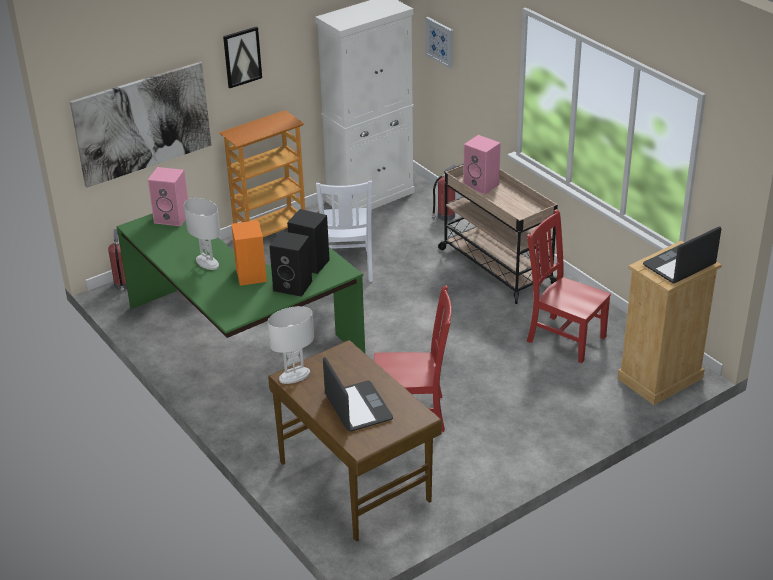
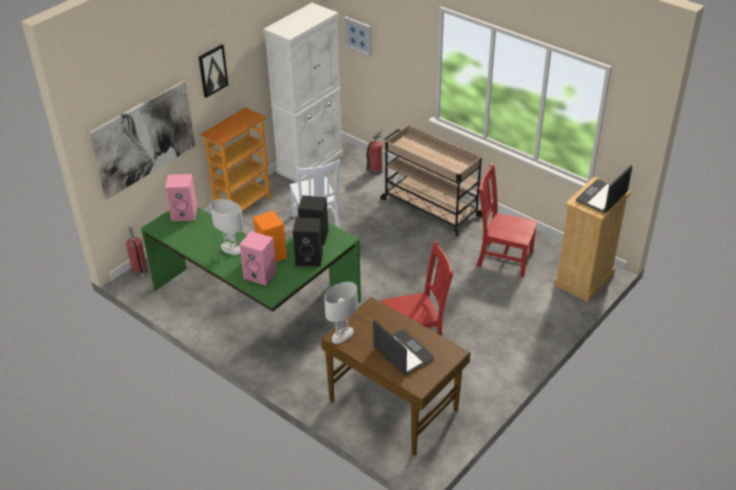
camera: 15 degrees left, 5 degrees up
(482, 185) = (415, 147): pink speaker -> pink speaker (261, 274)

